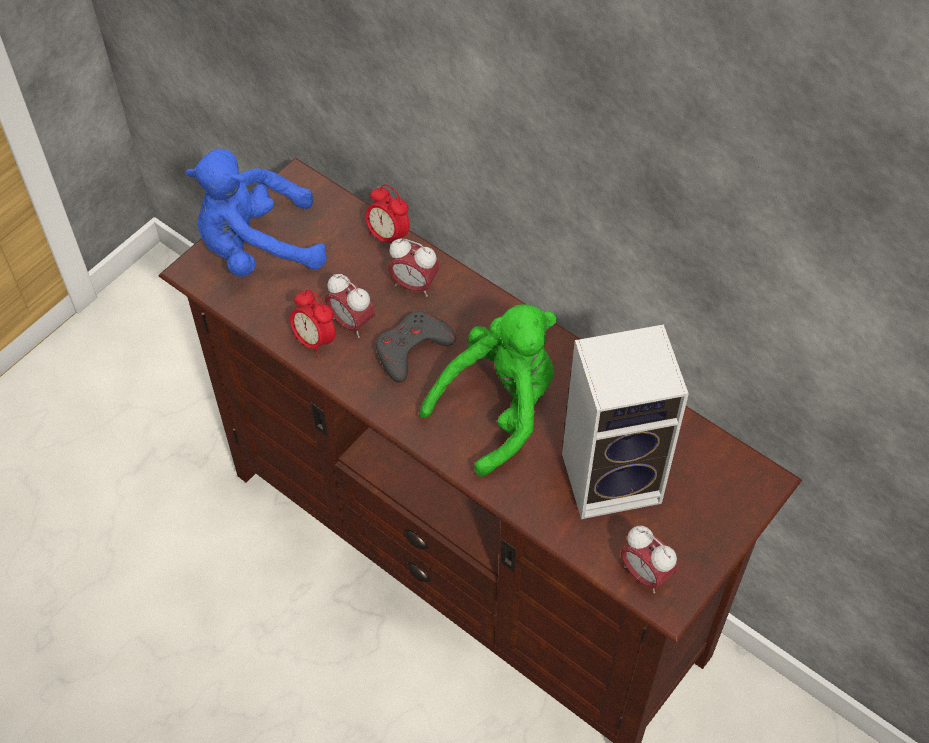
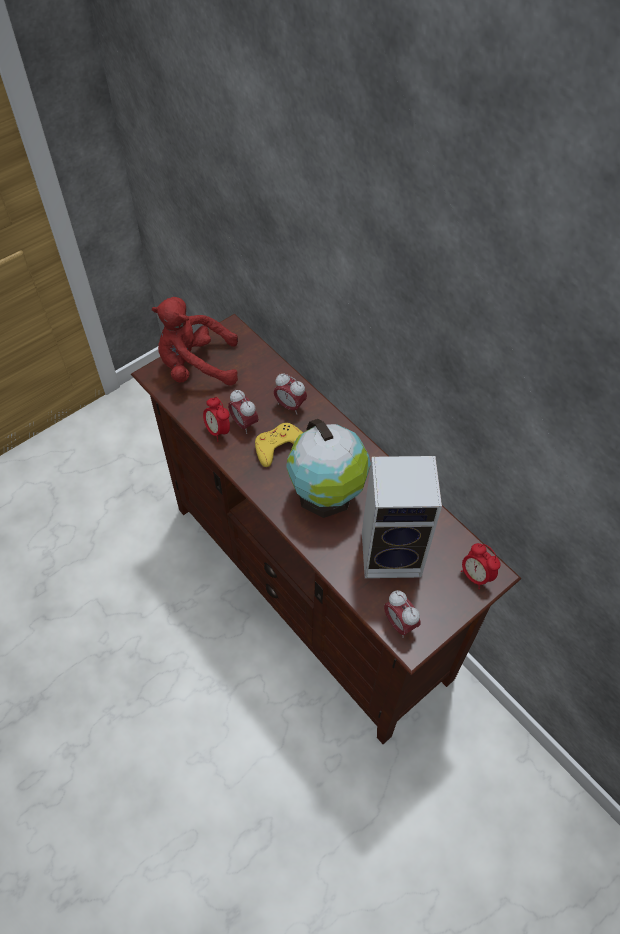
camera: 10 degrees right, 0 degrees up
(257, 248) = (196, 366): blue plush toy -> red plush toy
(388, 236) = (281, 372): alarm clock -> alarm clock (475, 576)
(412, 349) = (279, 447): grey game controller -> yellow game controller
(499, 409) = (327, 495): green plush toy -> globe

